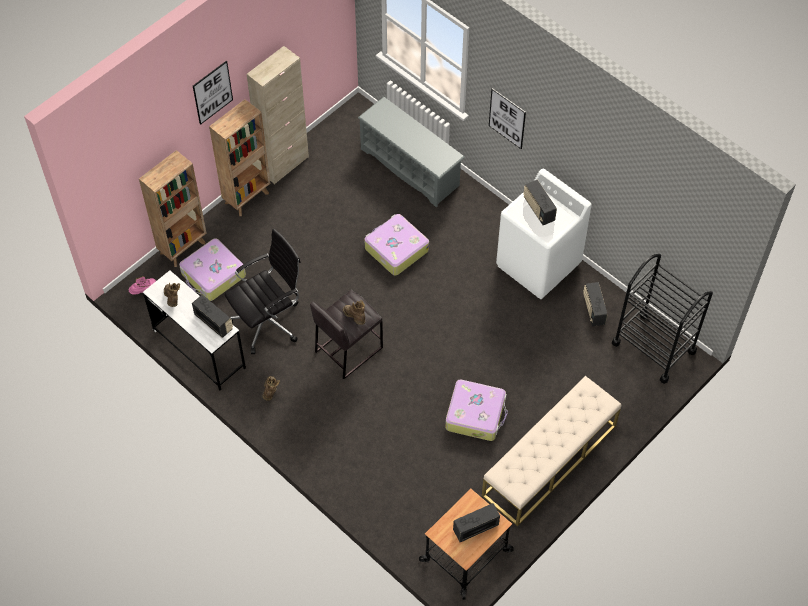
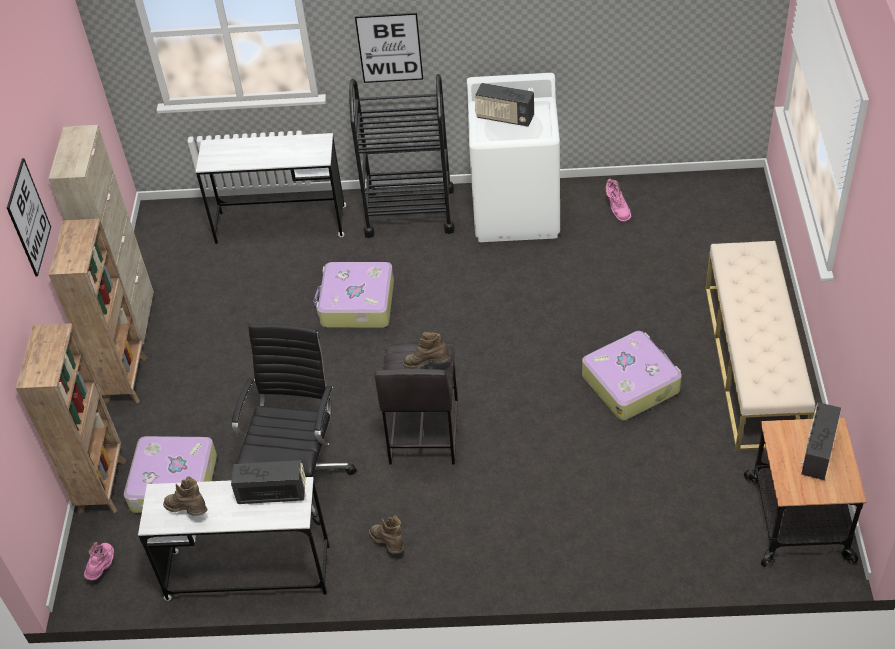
camera: 40 degrees left, 10 degrees down
(410, 167) = (281, 224): grey shoe rack -> white desk
(593, 310) = (617, 210): radio -> pink boot
(653, 347) = (709, 197): black cart -> black cart (409, 212)

